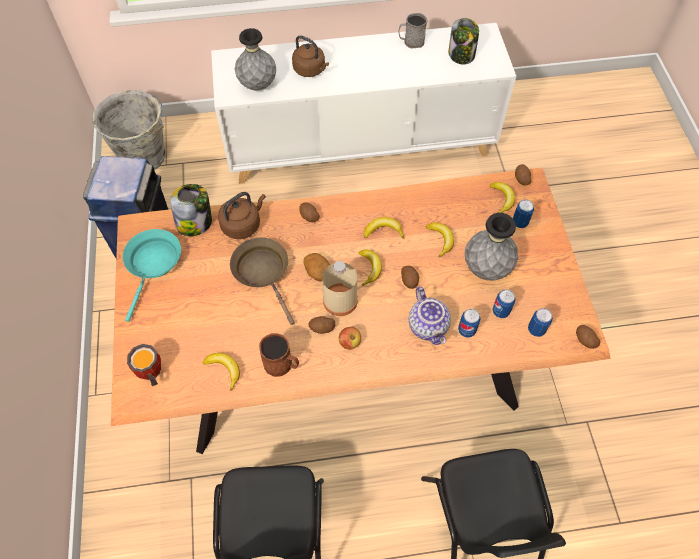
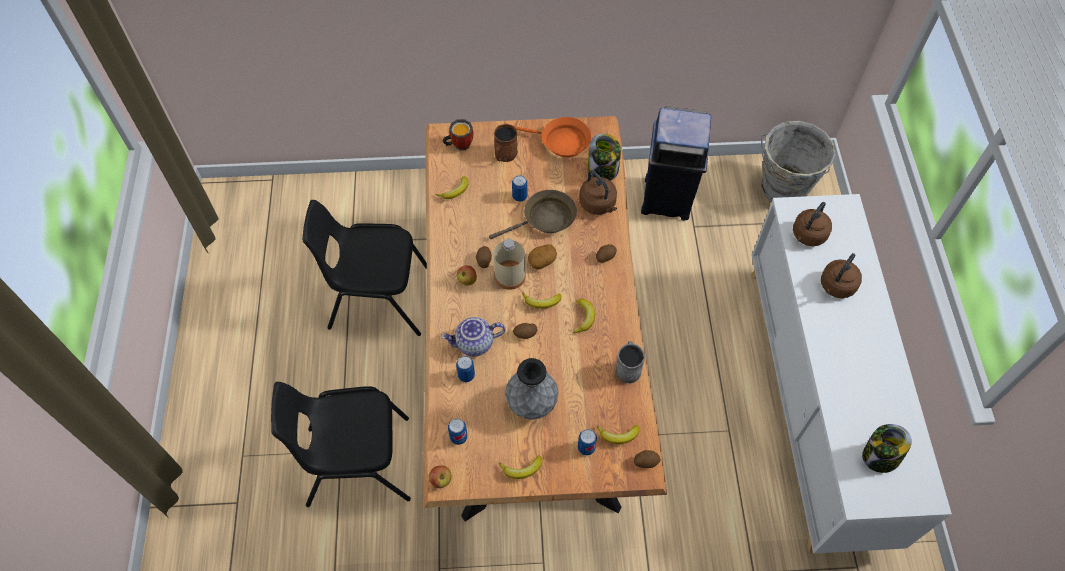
camera: 95 degrees right, 0 degrees up
(153, 264) = (561, 142): turquoise frying pan -> orange frying pan
(258, 85) = (807, 236): grey vase -> brown kettle
(282, 364) = (454, 230): brown mug -> brown mug (504, 155)
(411, 42) = (897, 399): grey mug -> grey mug (628, 367)
(440, 240) = (569, 367): banana -> banana (522, 469)
(500, 311) = (482, 408): can -> can (519, 196)
(584, 340) = (441, 480): potato -> apple

